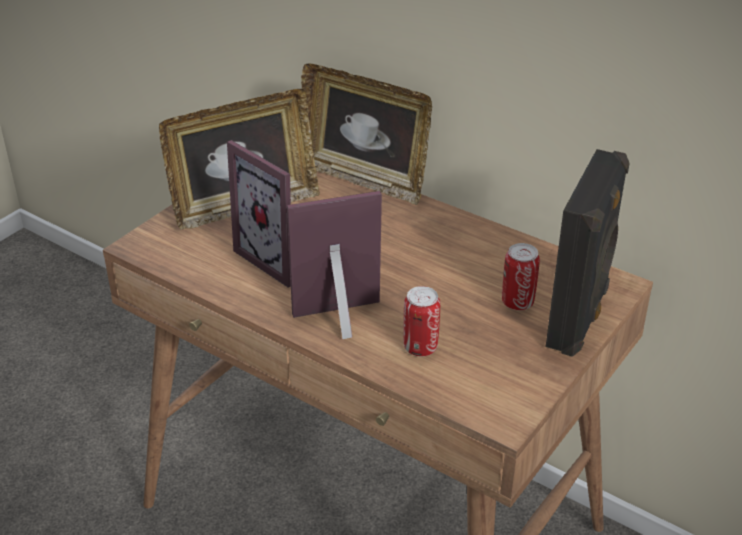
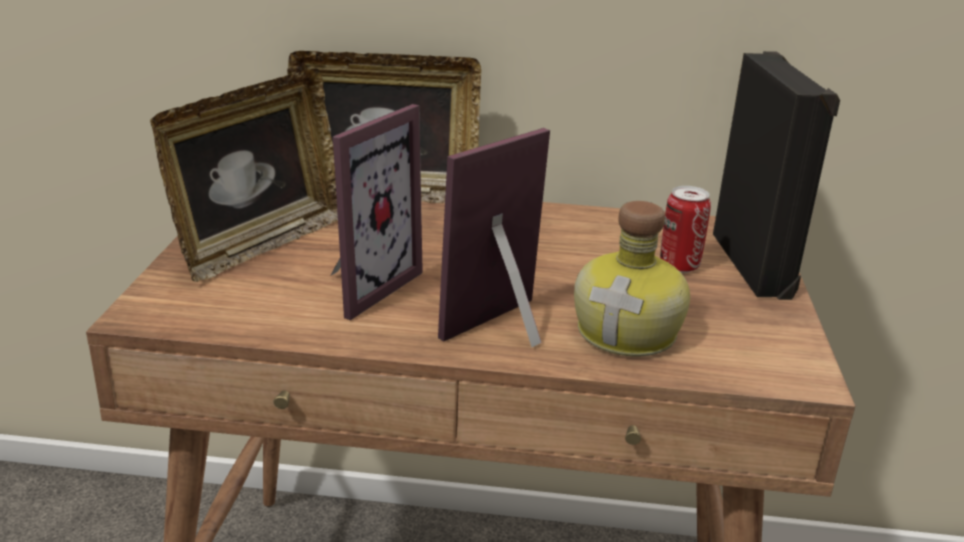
camera: 30 degrees left, 10 degrees down
(279, 258) = (360, 286): picture frame -> picture frame turned 75 degrees counterclockwise
(420, 347) = (630, 333): can -> bottle

